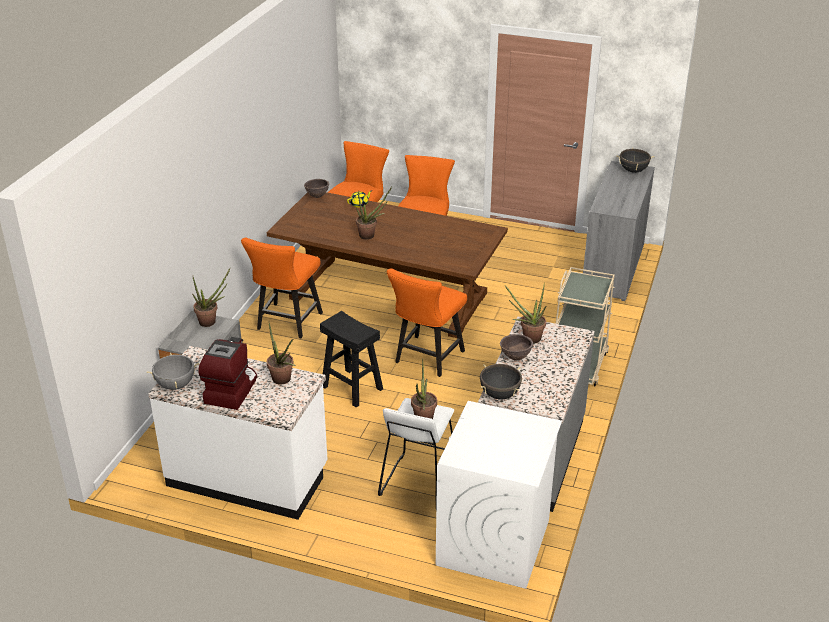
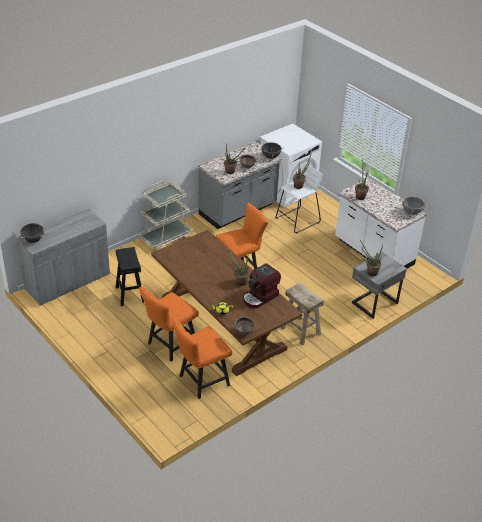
camera: 150 degrees left, 5 degrees up
(231, 390) = (386, 201): coffee machine -> coffee machine (260, 297)
(286, 323) = (301, 331): orange chair -> beige stool
(351, 388) = (293, 274): black stool -> black stool (130, 294)

